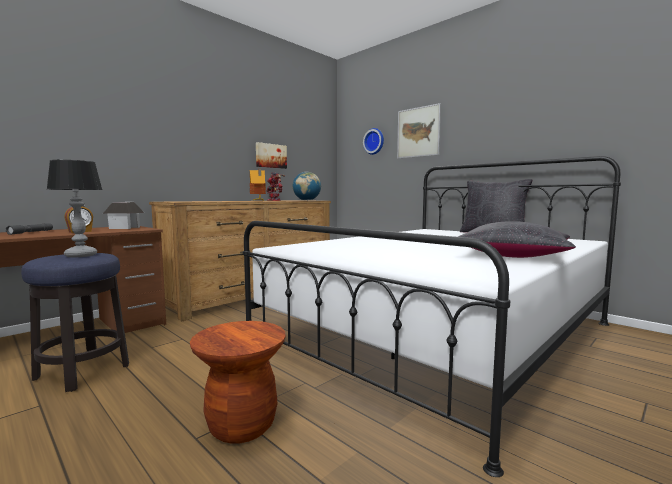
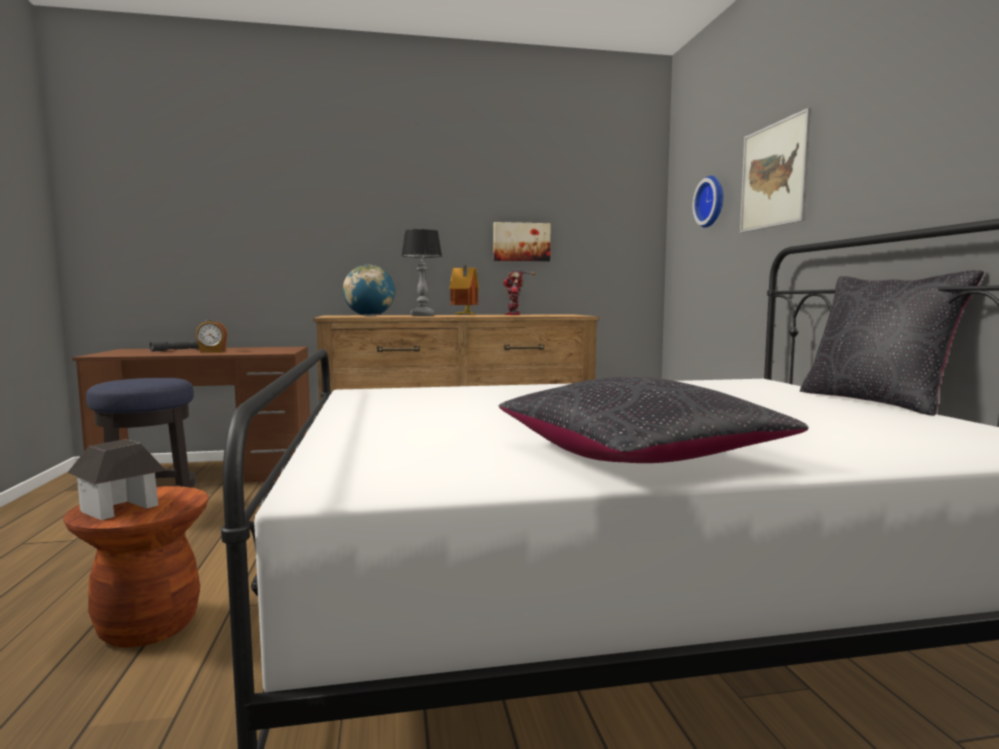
camera: 35 degrees right, 0 degrees up
(81, 255) = (149, 380): table lamp -> table lamp (423, 316)
(125, 228) = (273, 349): toy house -> toy house (119, 508)
(307, 200) = (557, 315): globe -> globe (369, 316)

